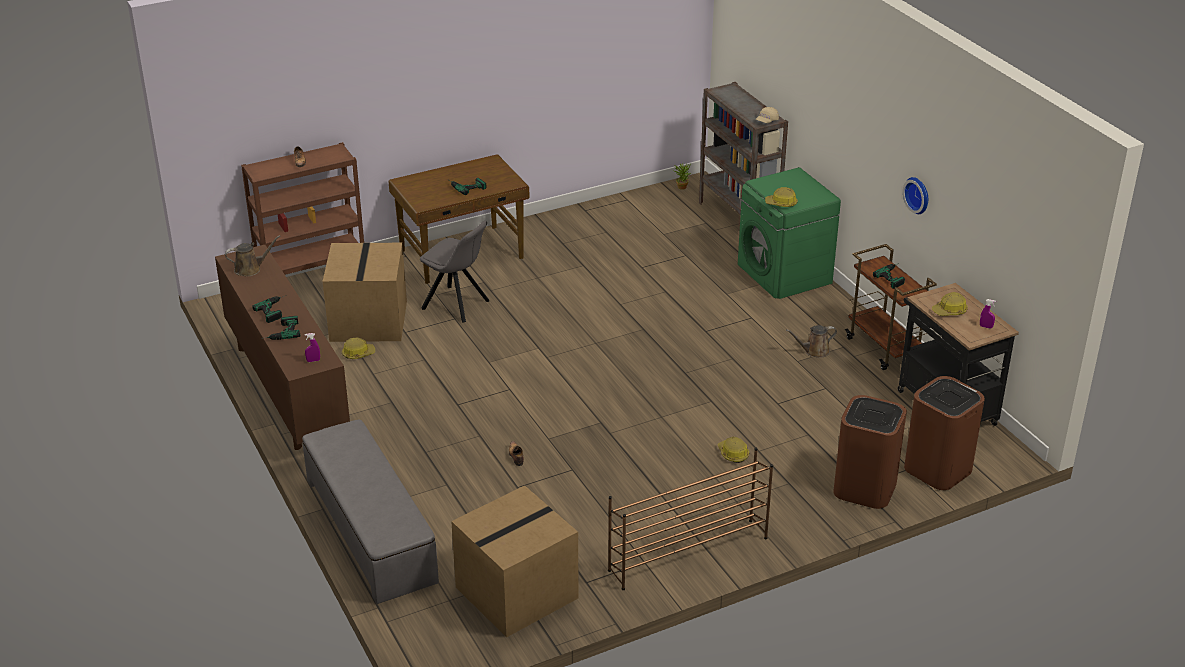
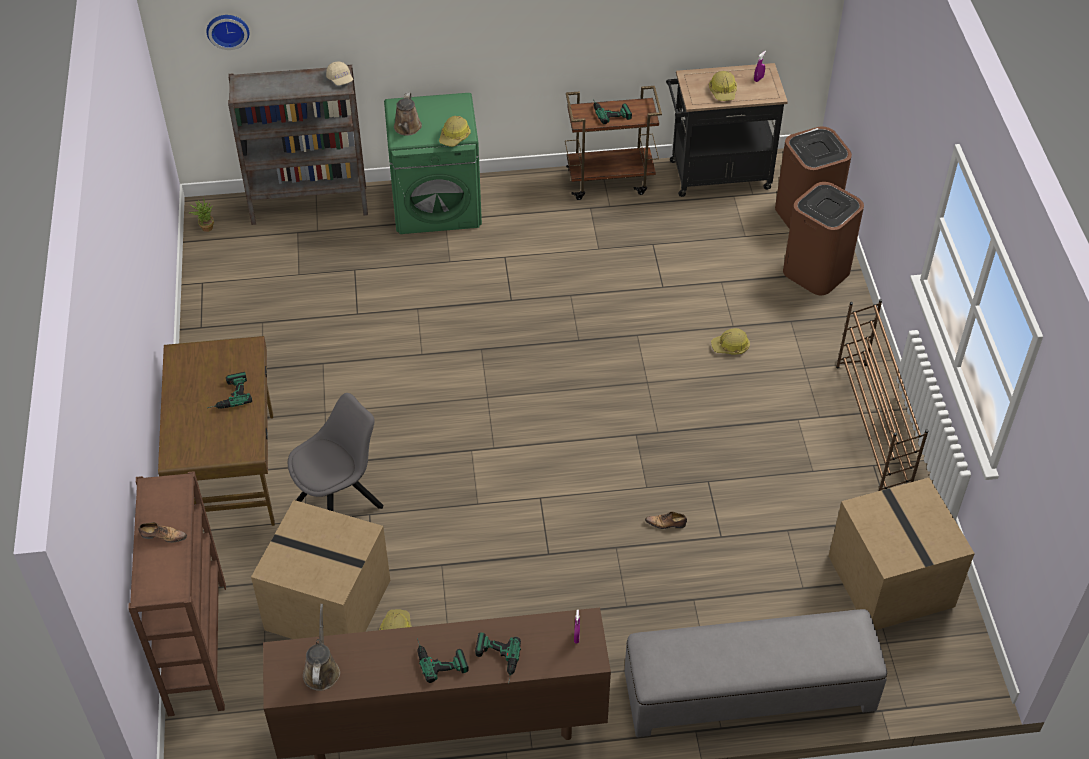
camera: 70 degrees left, 15 degrees up
(814, 351) = (587, 231): brown watering can -> brown watering can (407, 128)
(918, 195) = (598, 23): wall clock -> wall clock (228, 29)

